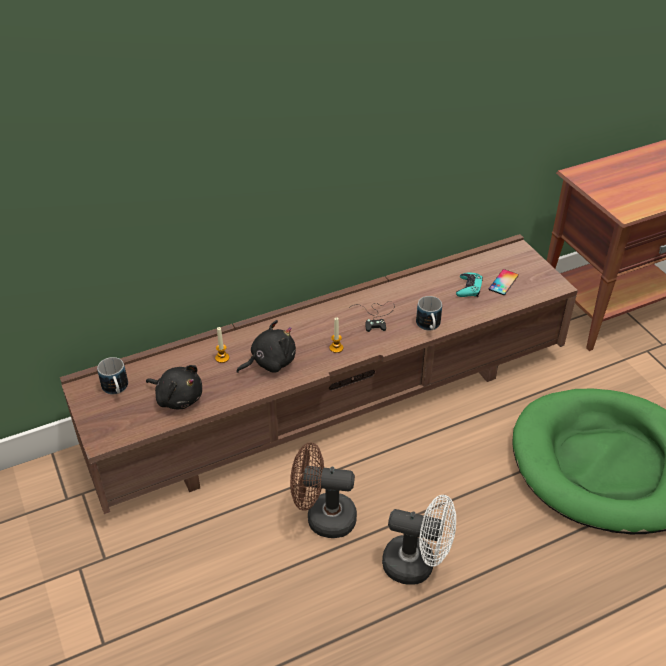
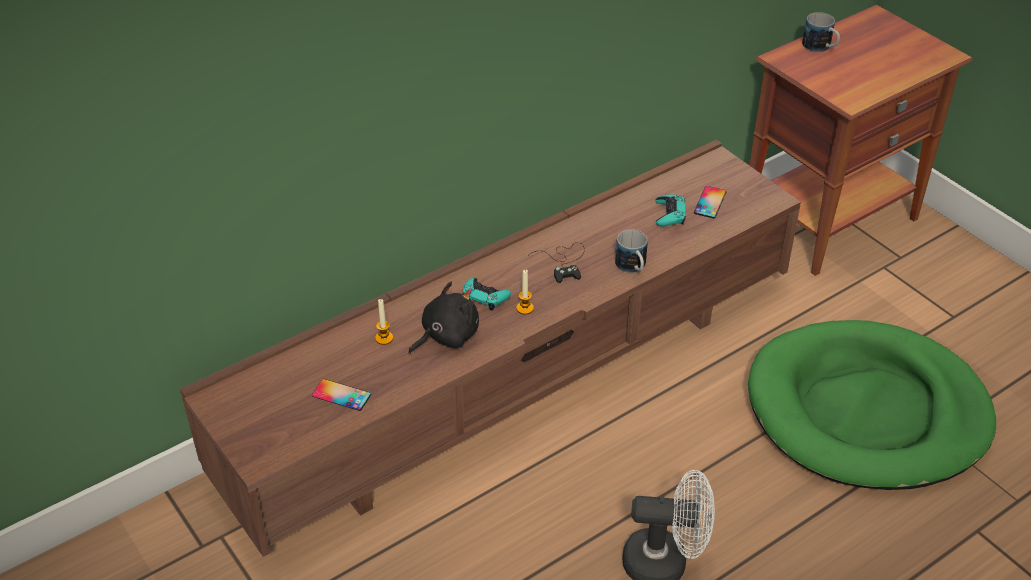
camera: 10 degrees left, 0 degrees up
(116, 389) = (259, 395): mug -> mug (820, 48)
(178, 398) = (341, 395): black plush toy -> phone
(307, 335) = (485, 297): none -> turquoise game controller
(323, 517) = (537, 522): brown fan -> none

